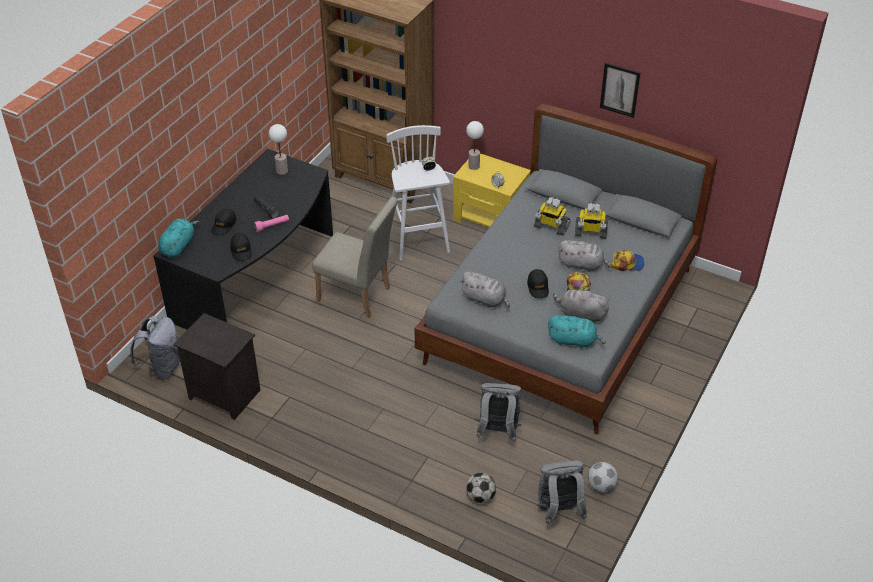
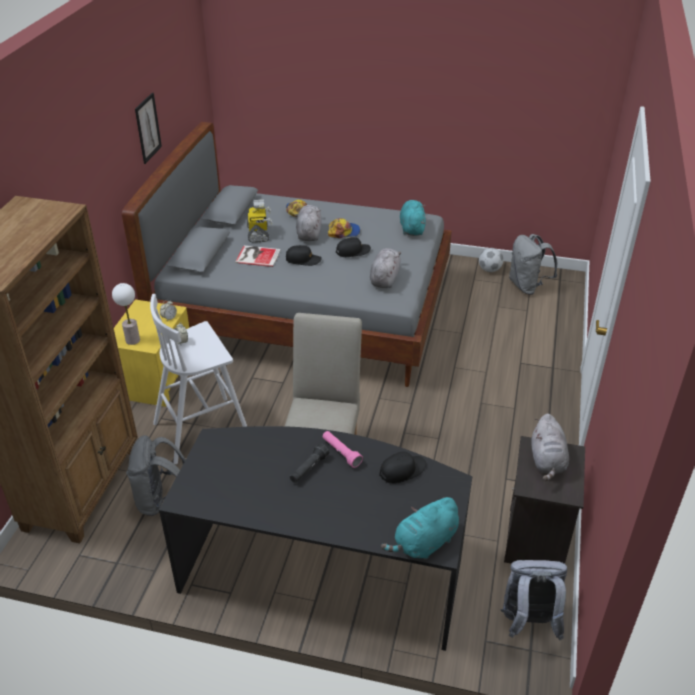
camera: 105 degrees left, 5 degrees down
(178, 246) = (424, 543): turquoise plush toy -> turquoise plush toy turned 45 degrees counterclockwise
(224, 225) = (358, 505): black cap -> black cap (303, 260)
(281, 171) = (214, 476): table lamp -> none
(480, 497) = (542, 326): football -> none
(497, 431) = (466, 327): grey backpack -> grey backpack (161, 500)
(551, 227) = (257, 256): toy robot -> book
(580, 315) = (378, 228): grey plush toy -> grey plush toy (547, 461)

